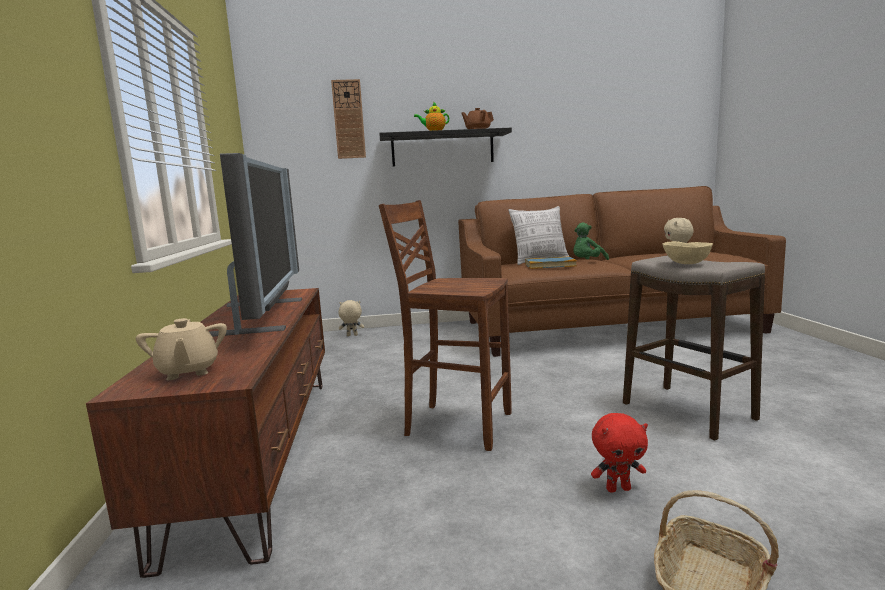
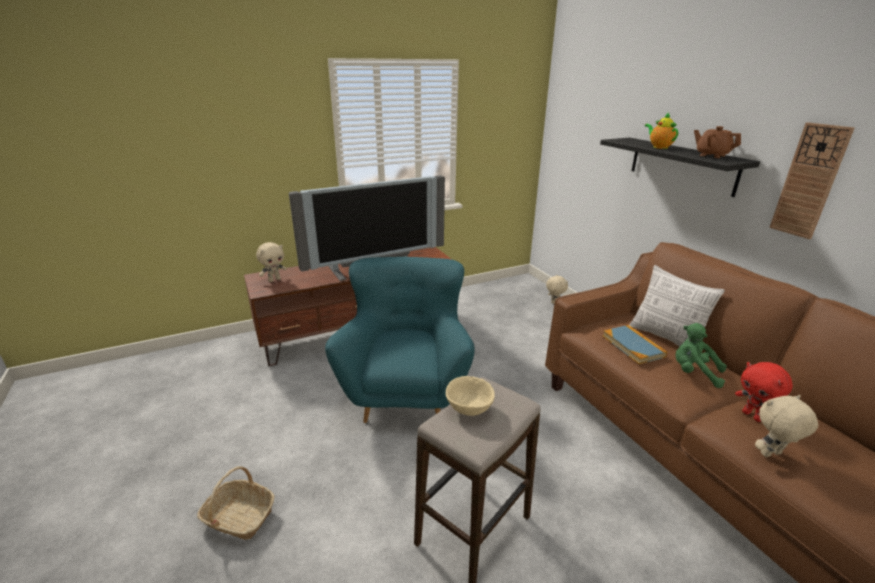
camera: 70 degrees right, 15 degrees up
(188, 371) = (274, 280): beige teapot -> beige plush toy
(349, 119) = (610, 115): wall clock -> wall clock (809, 181)
(456, 424) = (406, 392): brown stool -> turquoise armchair
(618, 488) = (332, 478): red plush toy -> red plush toy (752, 416)

